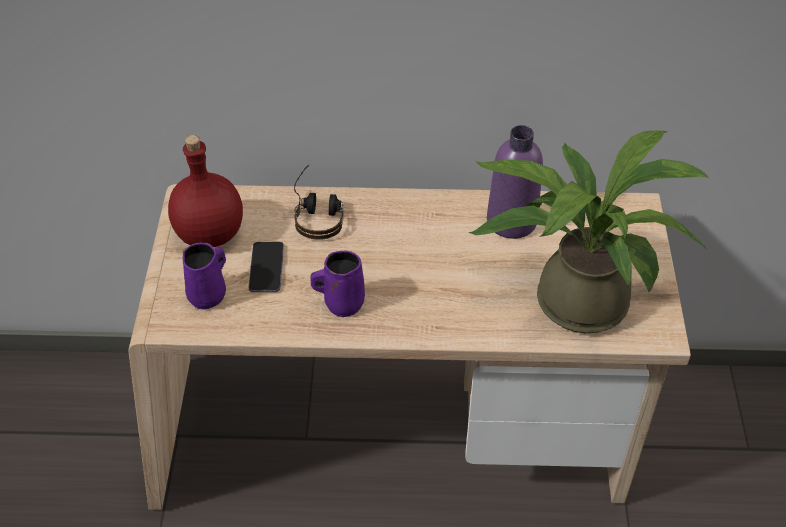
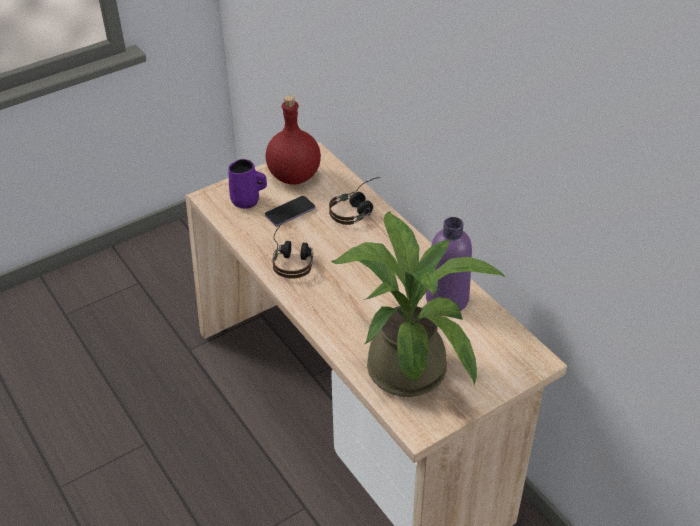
camera: 55 degrees right, 5 degrees down
(341, 303) = (293, 257): purple mug -> headphones

